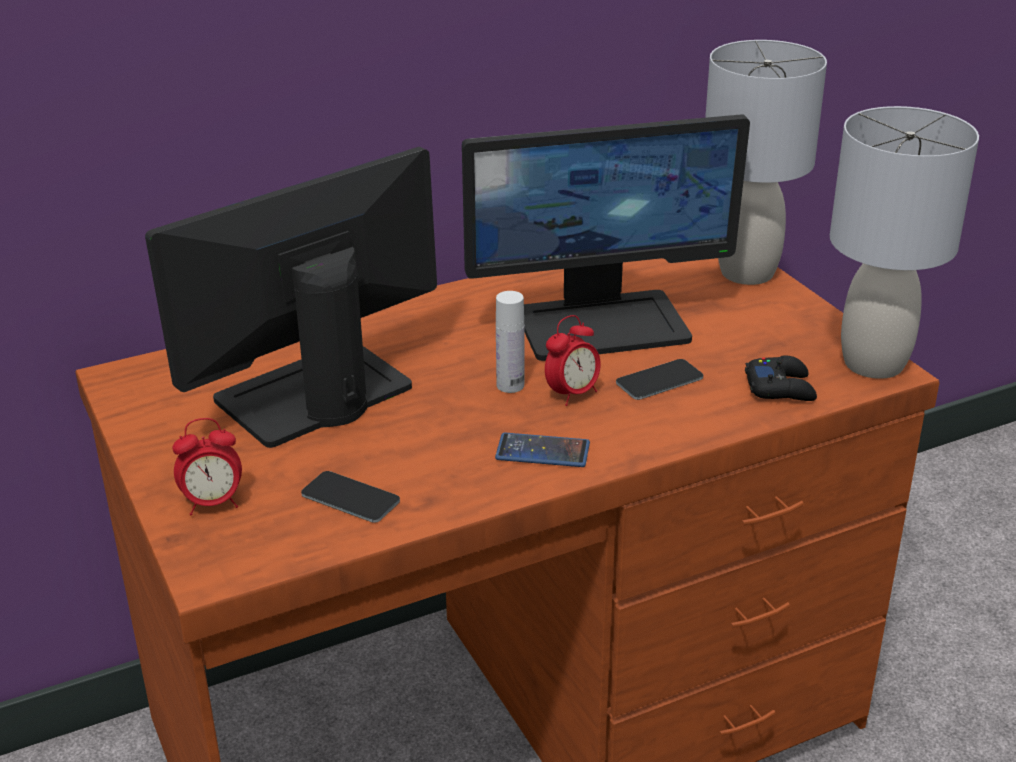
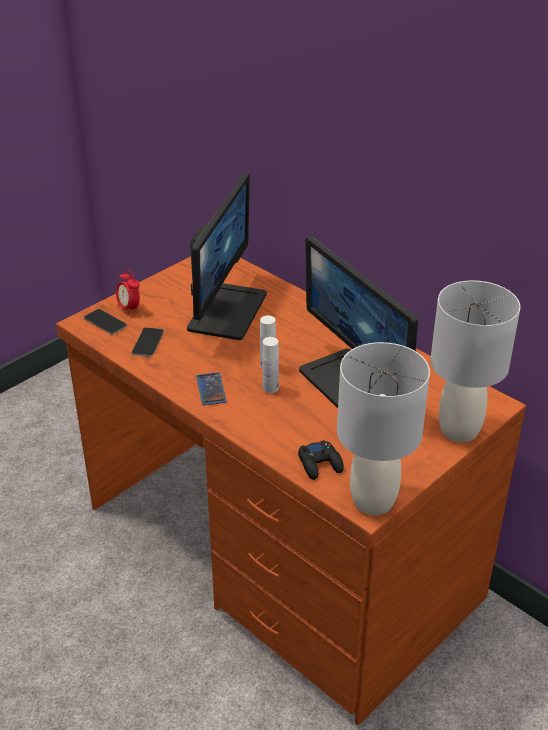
camera: 70 degrees right, 5 degrees up
(314, 396) = (225, 310): monitor -> monitor turned 75 degrees clockwise
(572, 394) = (270, 388): alarm clock -> white bottle
(659, 380) = (302, 416): phone -> phone (105, 322)

